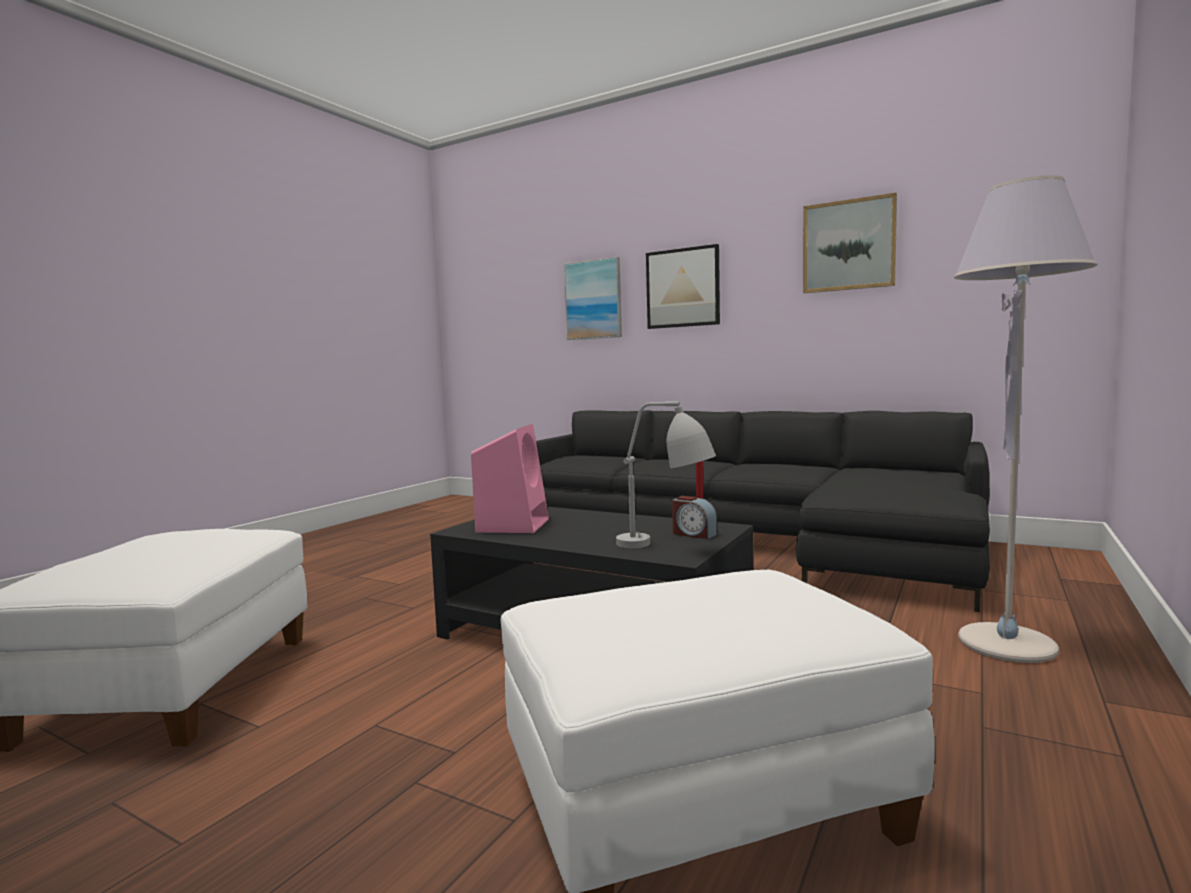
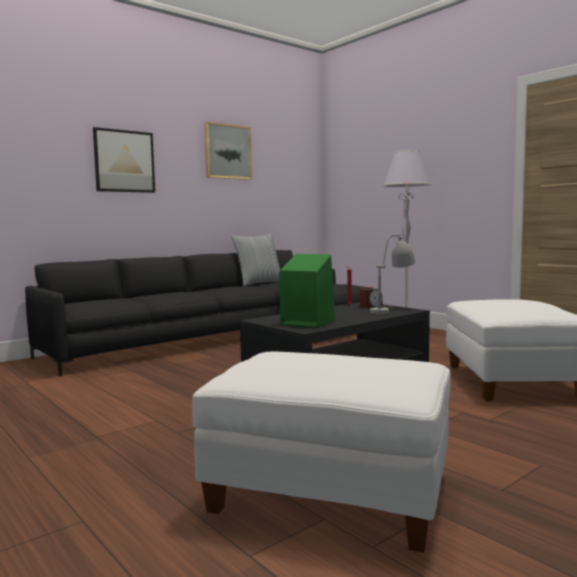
camera: 70 degrees left, 0 degrees up
(513, 525) = (306, 322): pink speaker -> green speaker
(593, 300) = (38, 159): picture -> none
(861, 467) = (259, 283): none -> pillow

